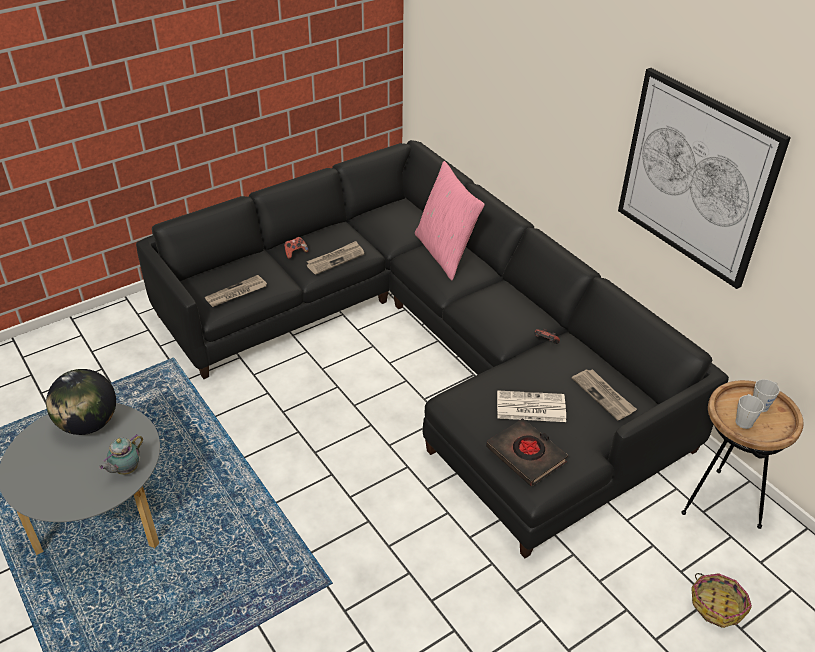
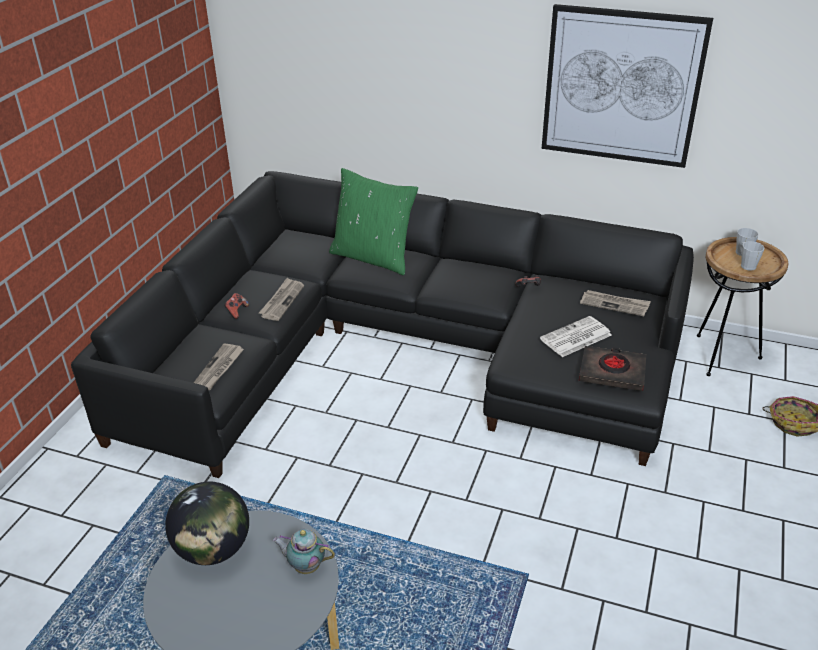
camera: 35 degrees left, 5 degrees down
(125, 470) = (305, 566): teapot -> teapot turned 105 degrees clockwise
(445, 253) = (373, 257): pink pillow -> green pillow

